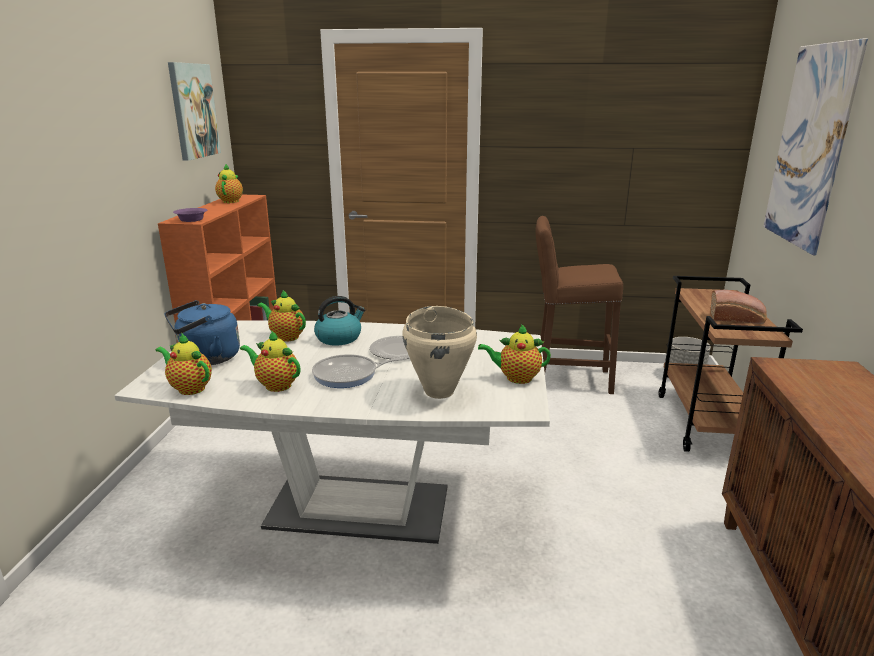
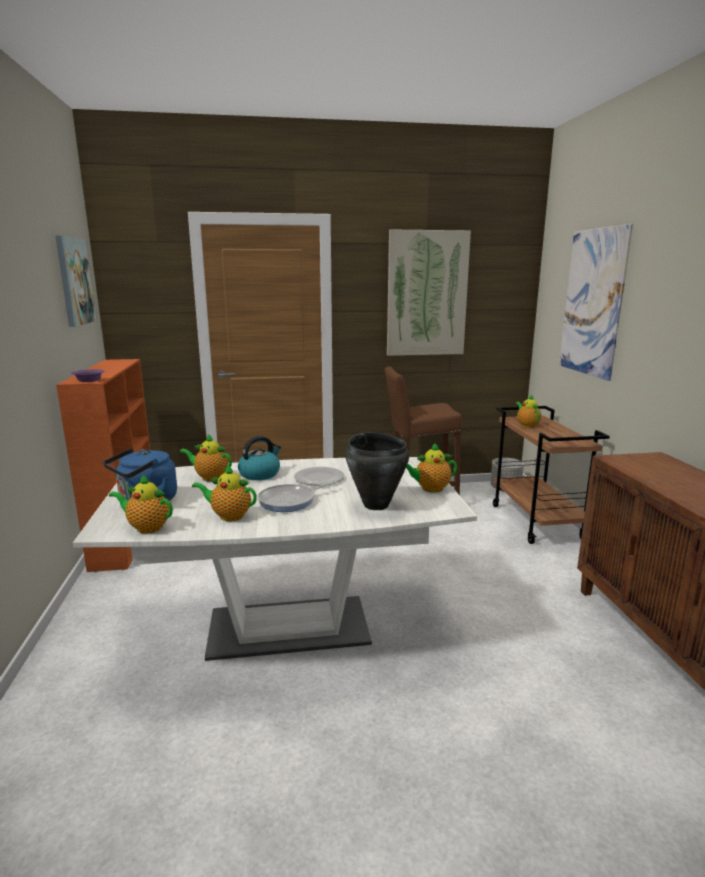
camera: 15 degrees left, 5 degrees down
(231, 201) = (111, 364): teapot -> teapot (527, 425)
(439, 391) = (376, 505): beige cooking pot -> black cooking pot
(599, 127) = (426, 294): none -> picture
(737, 319) = (556, 434): bread -> none

